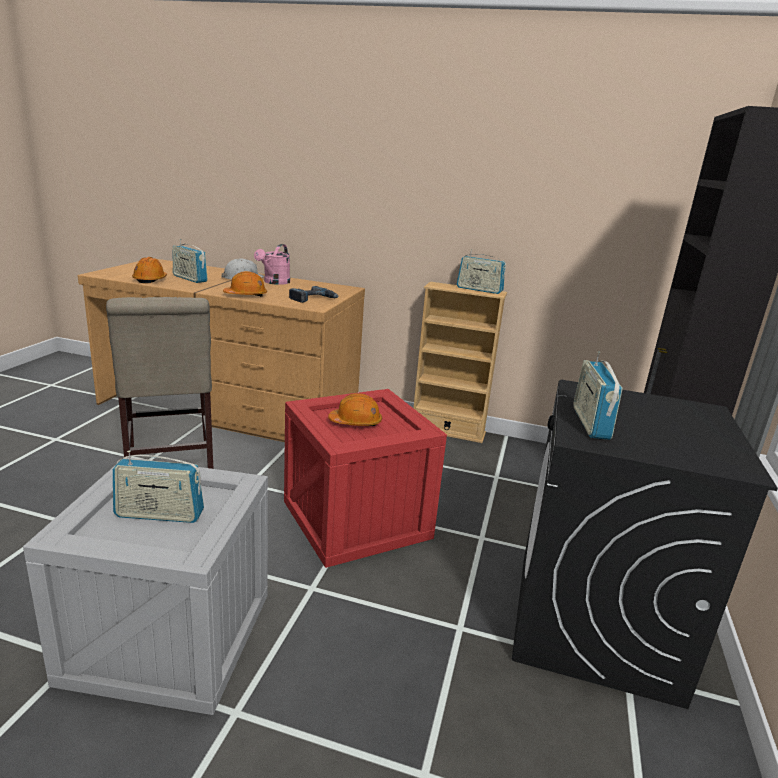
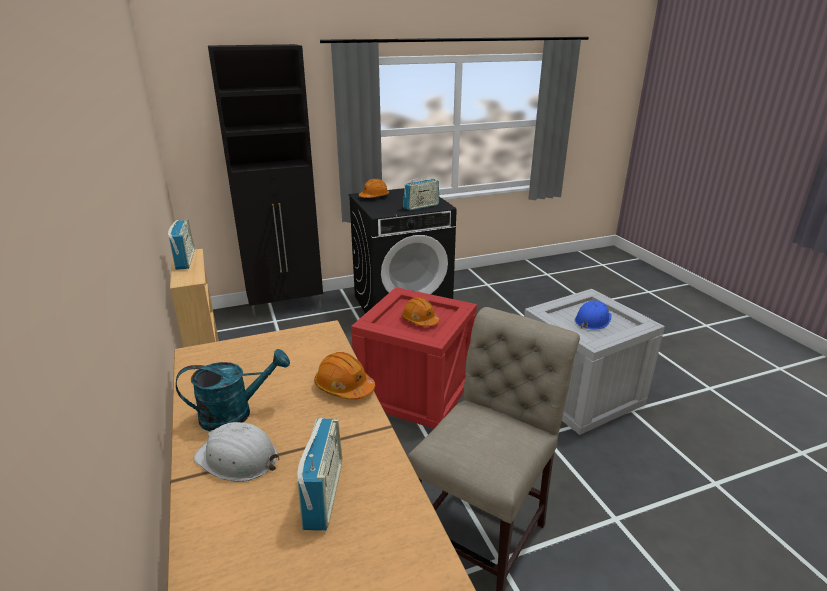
camera: 125 degrees left, 5 degrees up
(150, 280) = (395, 521): orange hard hat -> orange hard hat (374, 197)
(159, 514) = (592, 320): radio -> blue hard hat
(274, 282) = (235, 413): pink watering can -> turquoise watering can
(313, 299) = (292, 346): power drill -> none

